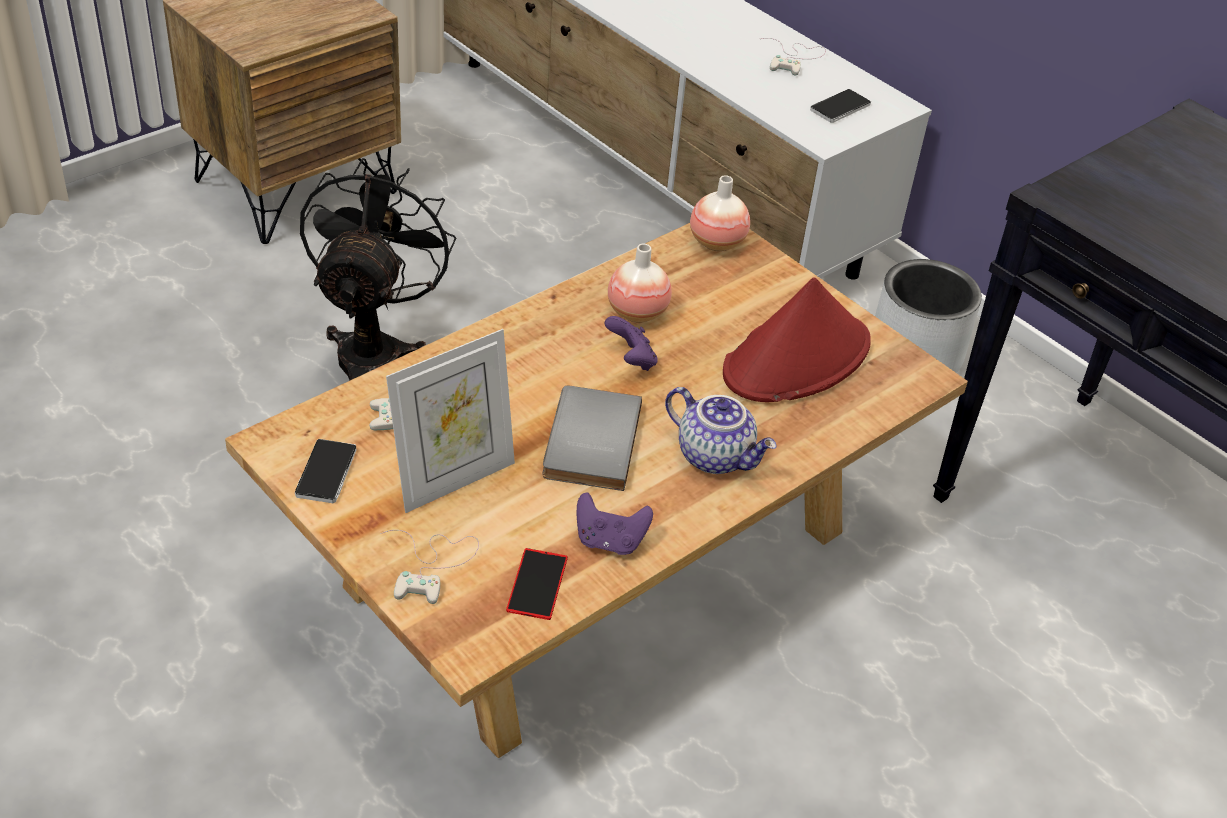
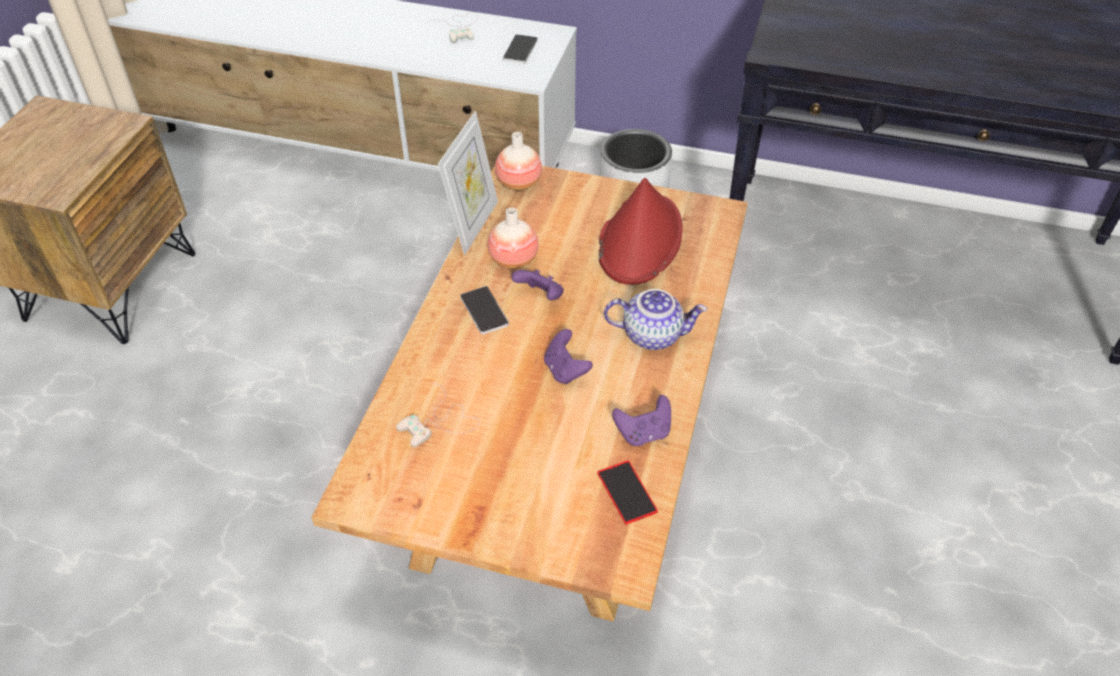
camera: 30 degrees left, 5 degrees up
(326, 473) = (411, 499): phone -> phone (484, 311)
(374, 349) = (280, 380): black fan -> none
(432, 564) = (547, 521): white game controller -> none
(453, 479) = (504, 450): picture frame -> picture frame (473, 225)
(587, 441) = (565, 370): grey book -> purple game controller

